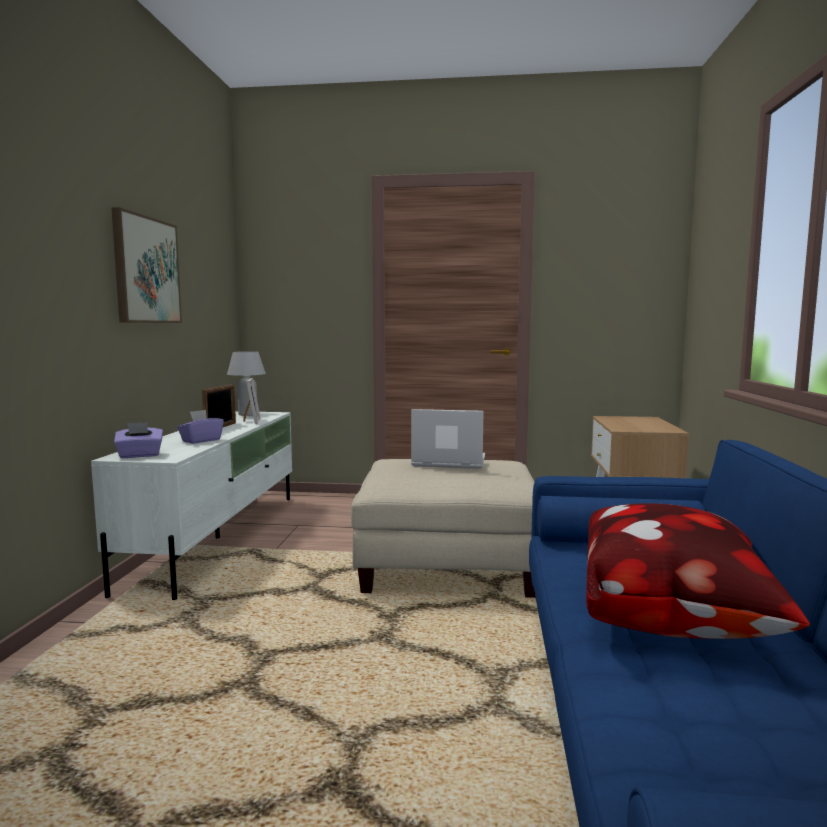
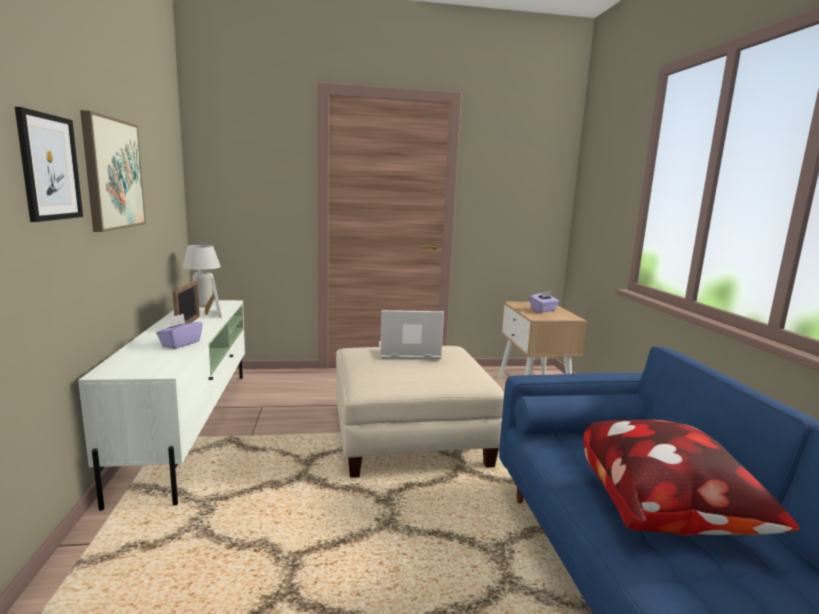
camera: 15 degrees left, 5 degrees up
(74, 256) = (49, 167): none -> picture
(140, 455) = (129, 369): purple tissue box -> purple tissue box (543, 310)

